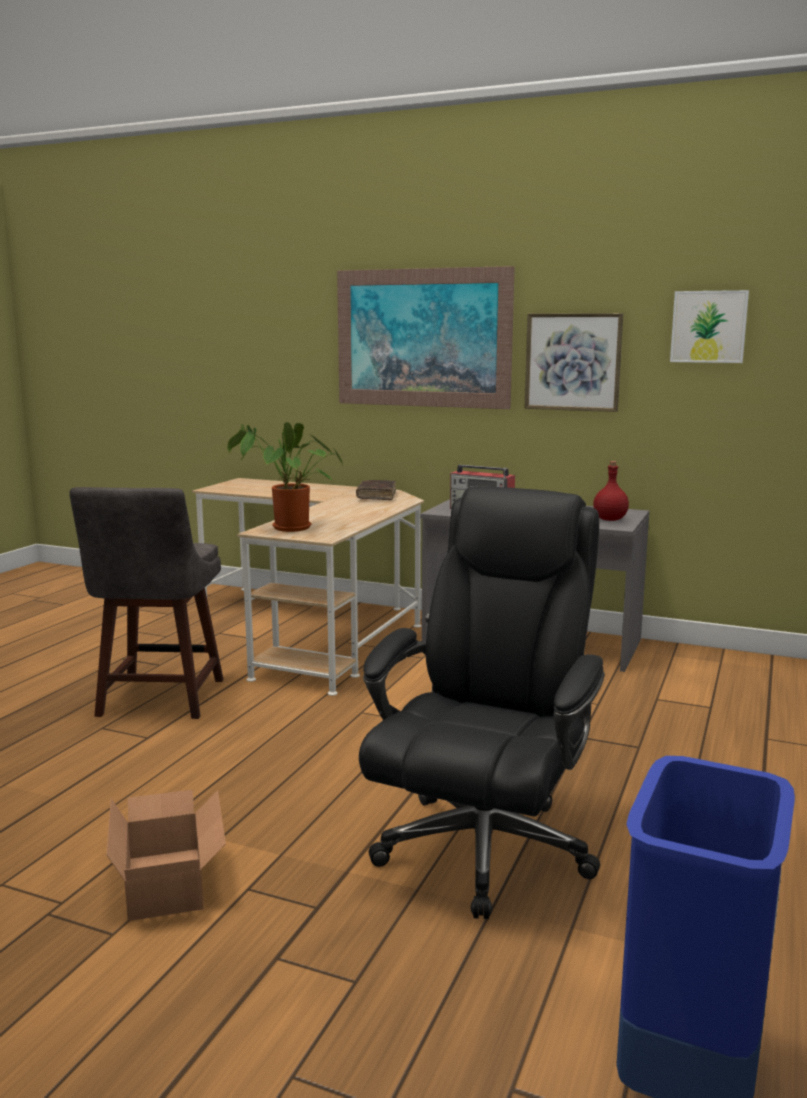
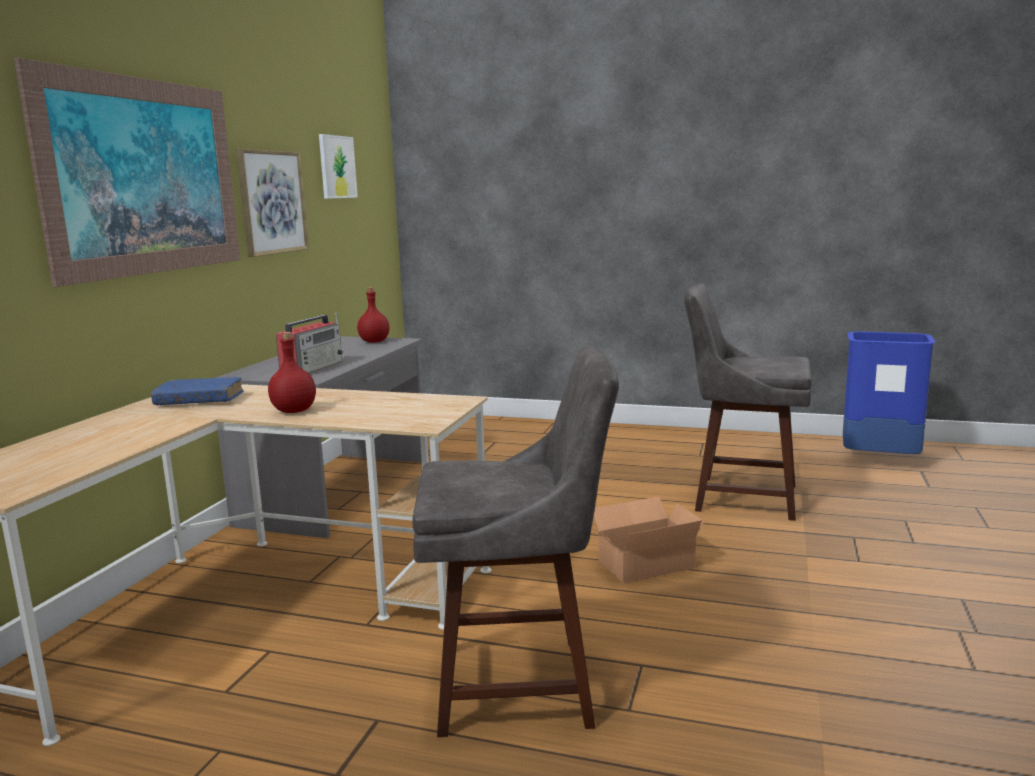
camera: 95 degrees left, 0 degrees up
(170, 881) = (881, 591): cardboard box -> cardboard box (642, 563)
(287, 529) = (410, 416): potted plant -> none
(328, 510) = (295, 411): none -> red bottle
(376, 496) = (199, 400): brown book -> blue book
(484, 849) = (740, 497): black office chair -> grey stool

